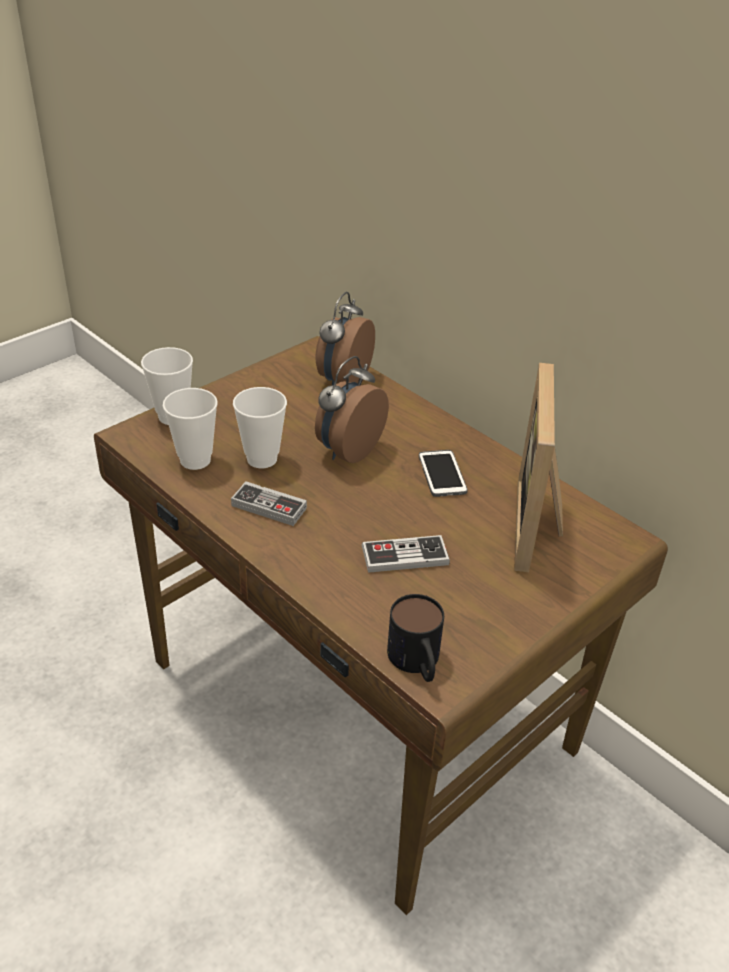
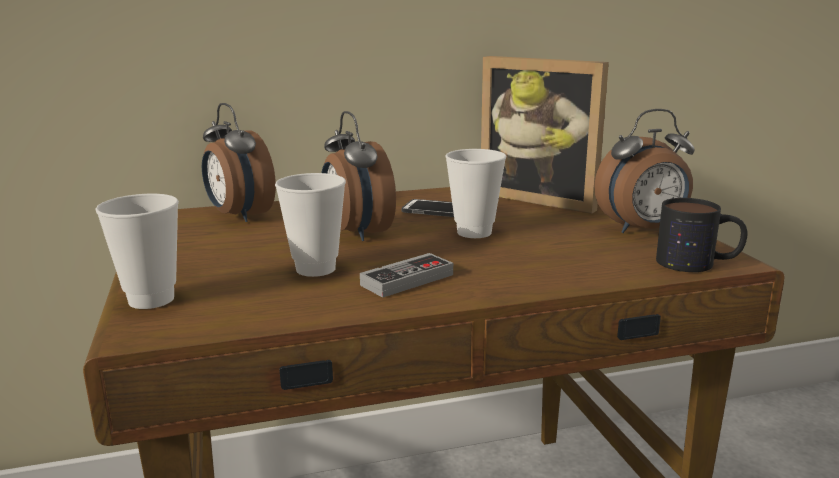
camera: 60 degrees left, 20 degrees down
(195, 460) = (265, 302): cup -> cup (474, 232)
(405, 556) = (544, 241): game controller -> none
(488, 614) = (642, 230): none -> alarm clock

